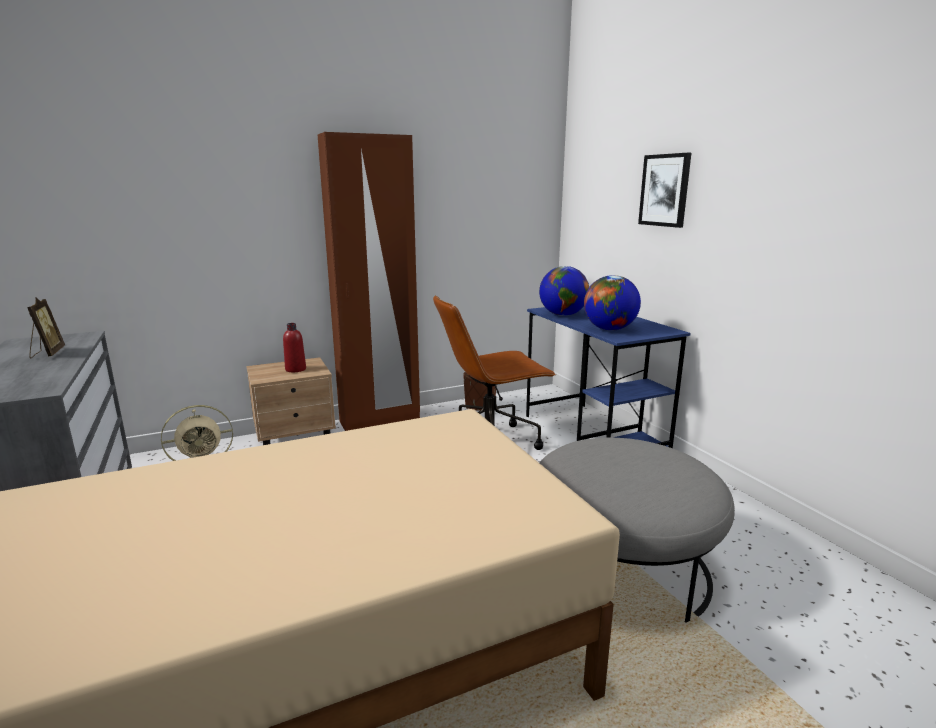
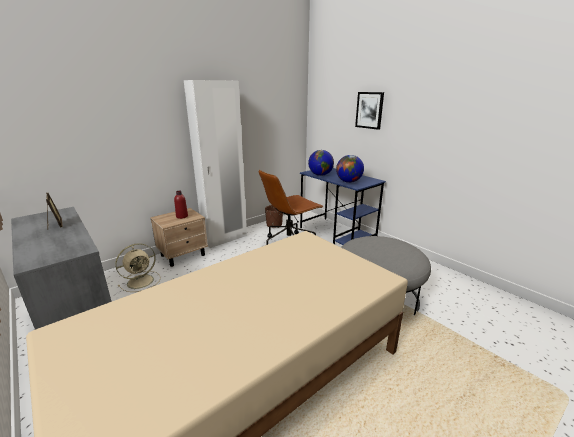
camera: 15 degrees left, 5 degrees up
(380, 421) = (225, 239): brown wardrobe -> white wardrobe

